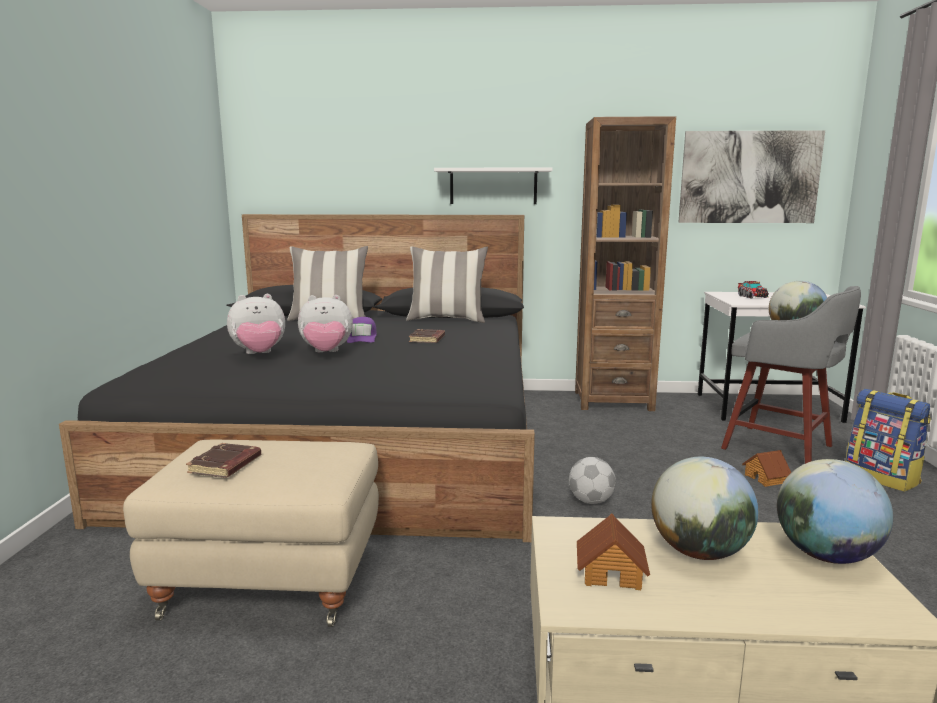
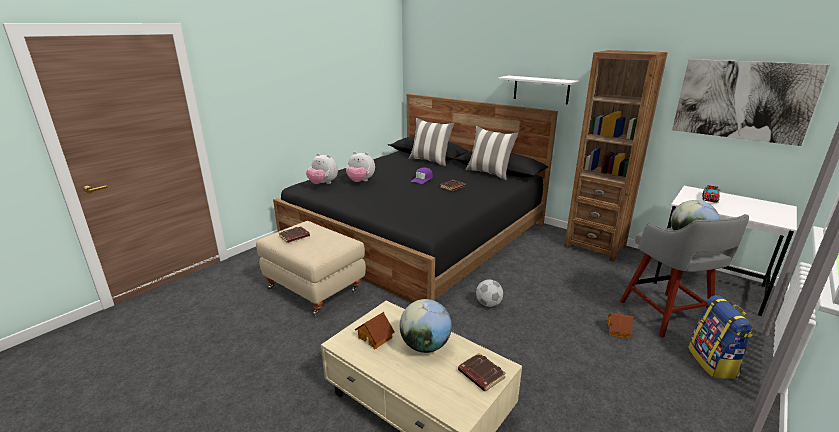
camera: 35 degrees right, 10 degrees up
(326, 353) = (392, 186): plush toy -> plush toy (323, 184)
(825, 555) = (480, 374): globe -> brown book

